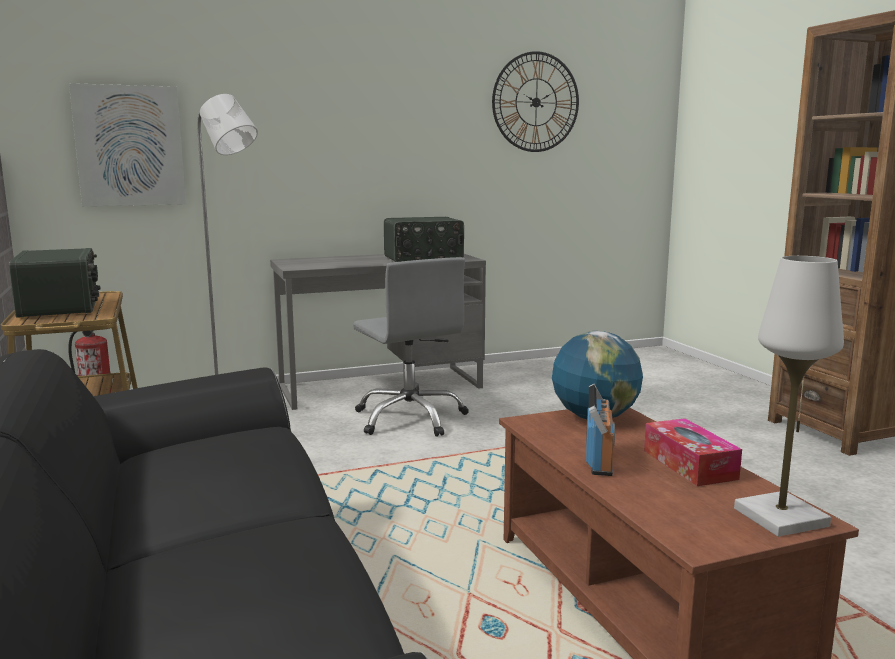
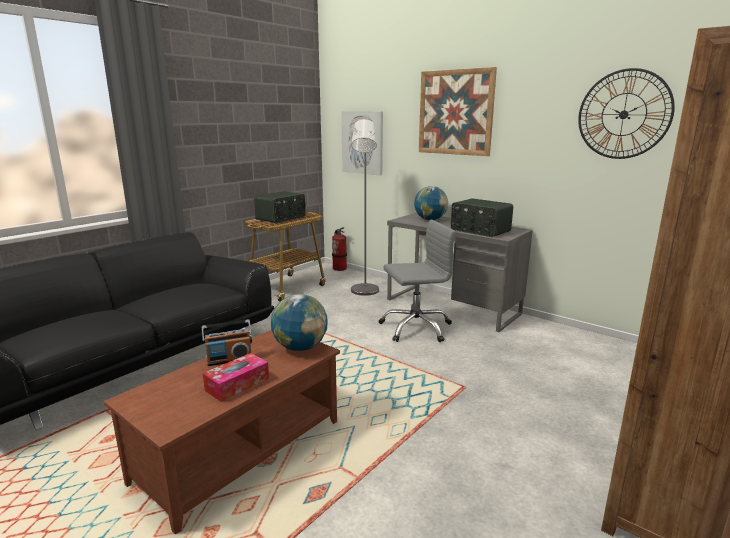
camera: 60 degrees right, 5 degrees up
(325, 94) = (455, 112): none -> picture
(327, 261) = (430, 219): none -> globe
(410, 418) = (415, 328): grey office chair -> grey office chair turned 135 degrees counterclockwise
(780, 517) = (168, 419): white table lamp -> none

